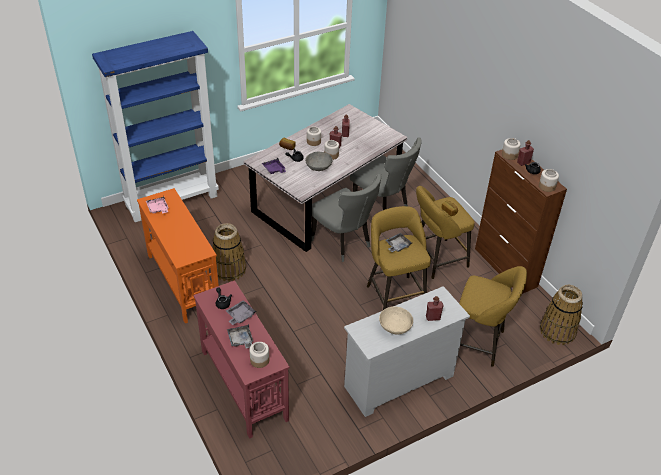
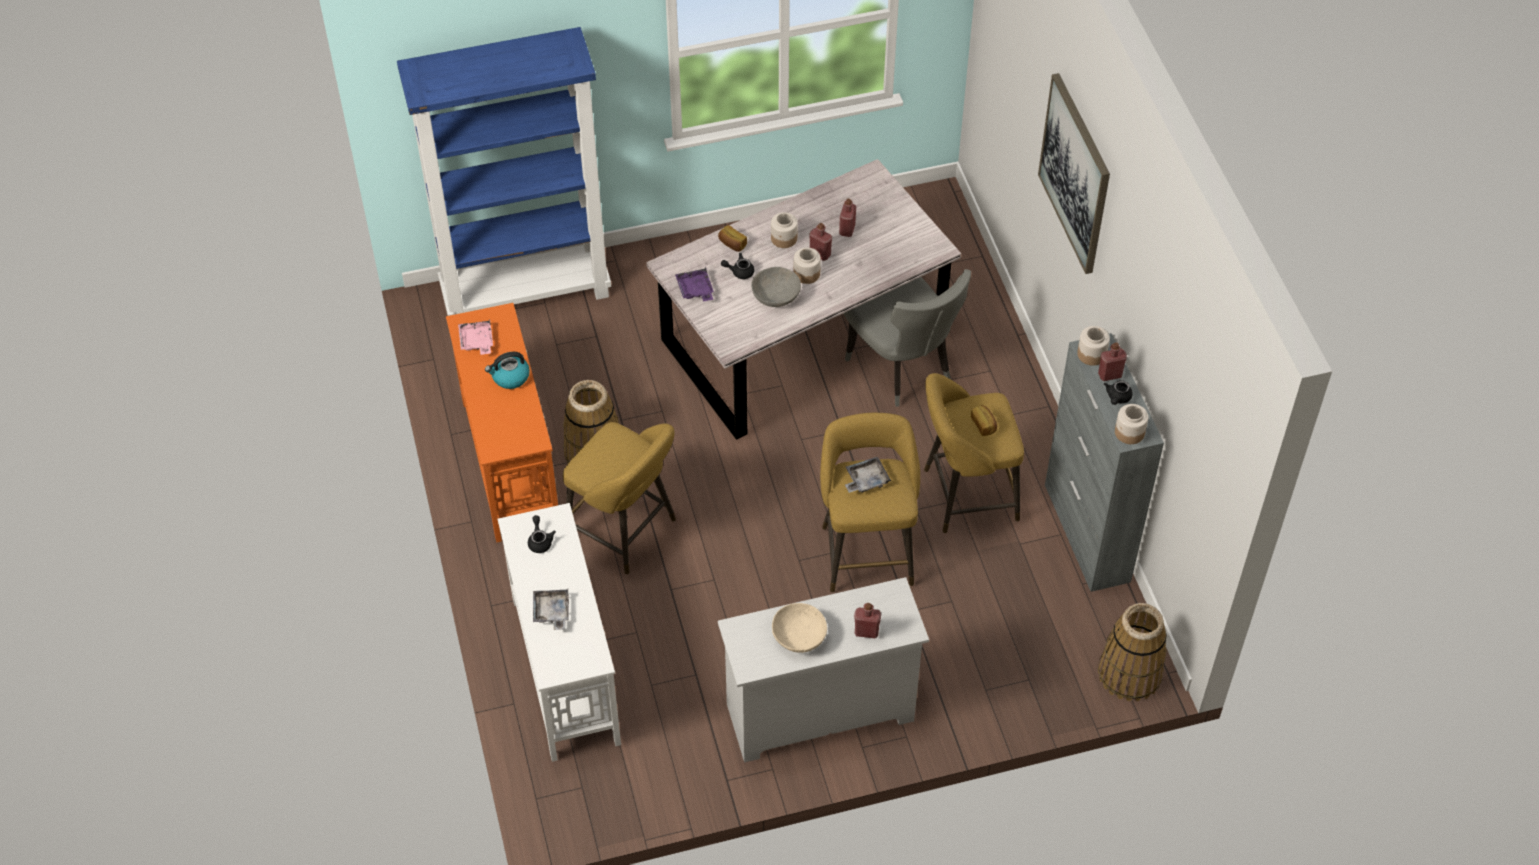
camera: 15 degrees right, 10 degrees up
(182, 223) = (510, 377): none -> kettle
(240, 316) = (562, 570): grey tray -> none
(244, 384) = (566, 668): red console table -> white console table
(259, 360) = (571, 653): jar -> none
(343, 243) = (808, 434): grey chair -> none
(476, 67) = (1075, 173): none -> picture
(479, 343) = (981, 670): yellow stool -> yellow stool (625, 532)
(505, 267) = (1087, 533): brown cabinet -> grey cabinet

